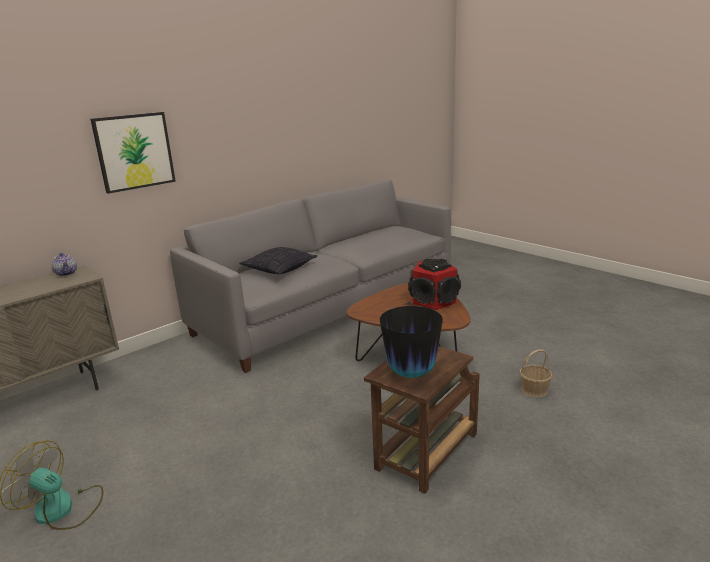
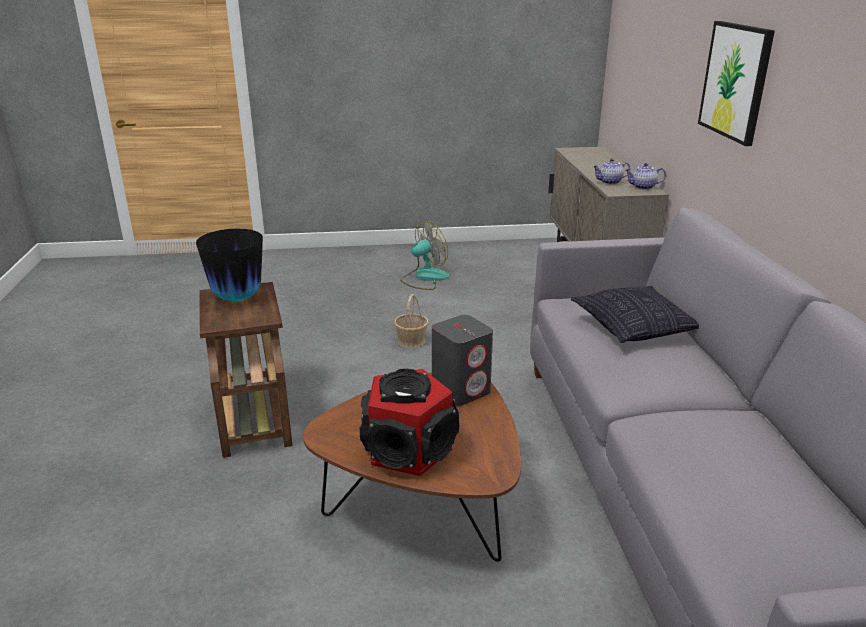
camera: 125 degrees right, 5 degrees up
(54, 285) = (609, 182): none -> teapot
(370, 308) = (461, 390): none -> grey speaker
(534, 390) = (199, 563): basket -> basket (411, 341)

